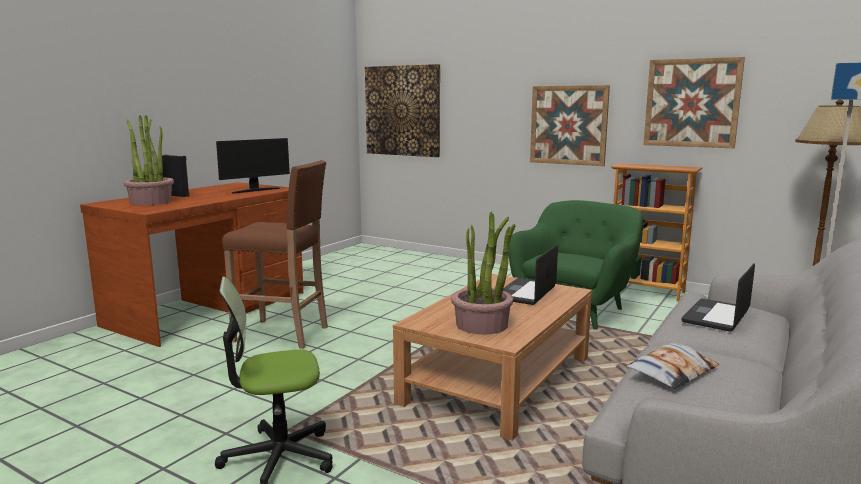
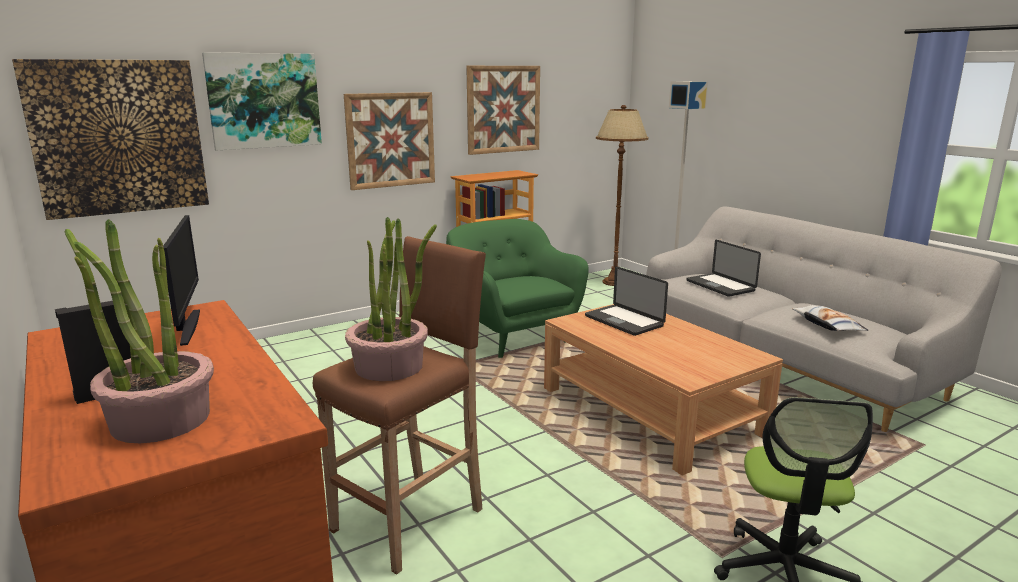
camera: 65 degrees left, 5 degrees up
(479, 90) = (264, 100): none -> picture
(482, 325) = (709, 355): potted plant -> potted plant (390, 366)

